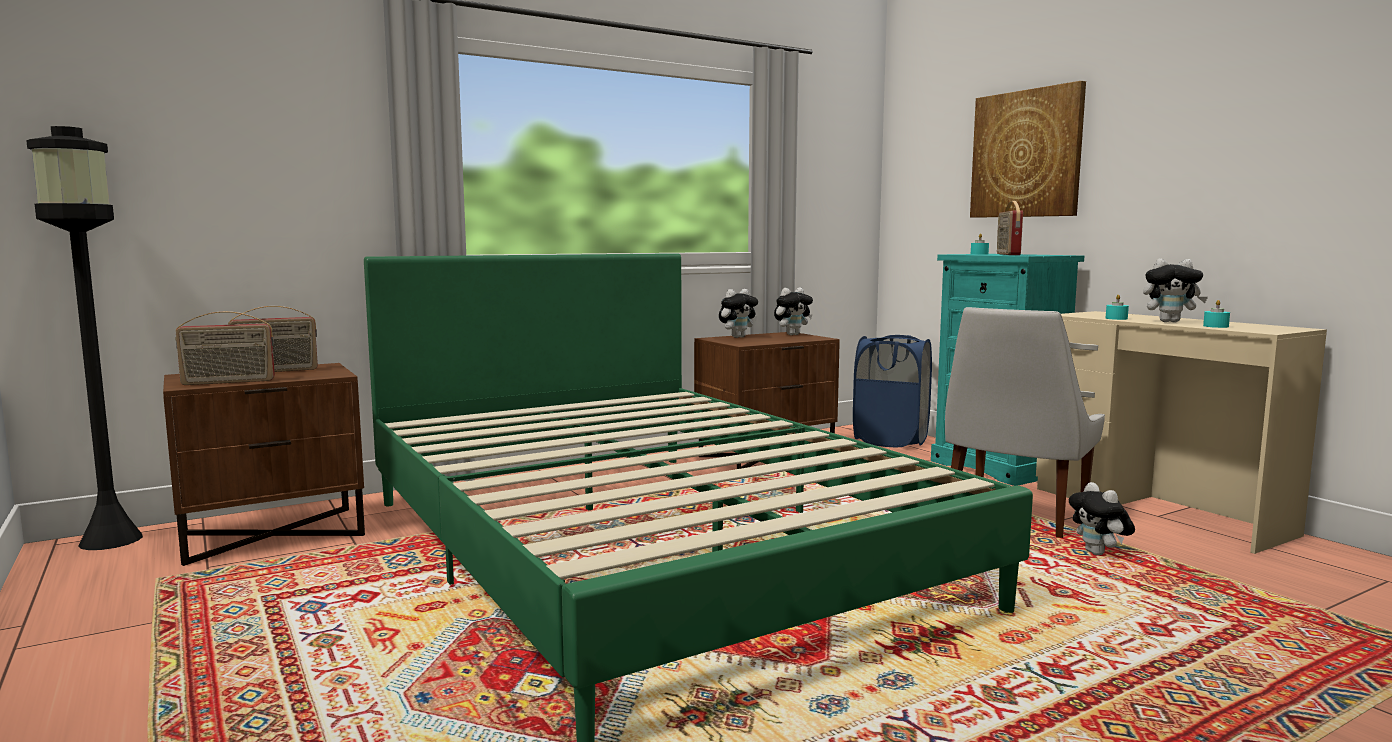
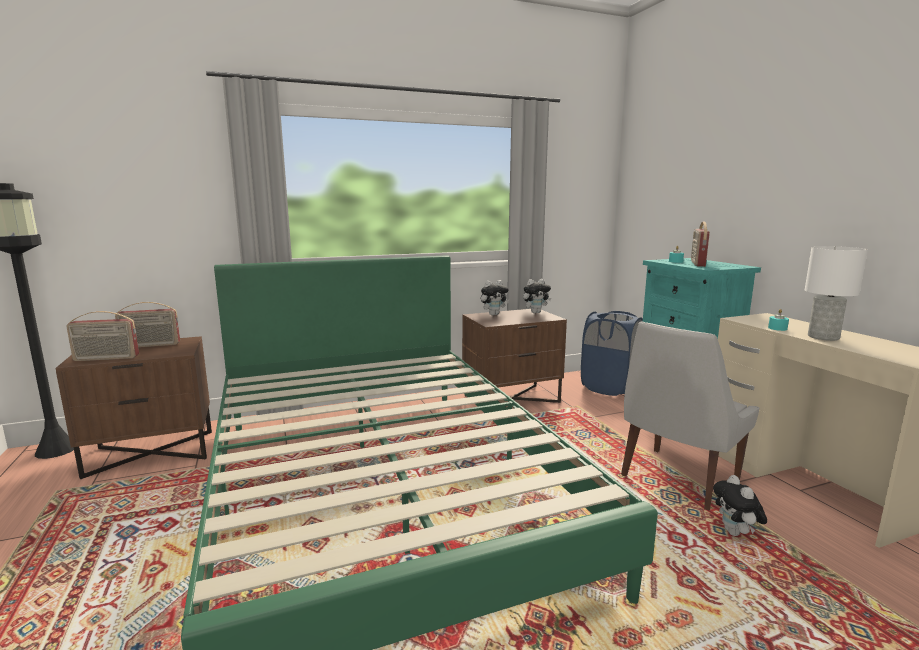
camera: 10 degrees right, 5 degrees up
(1026, 154) = (721, 181): picture -> none
(1170, 322) = (824, 337): plush toy -> white table lamp
(1215, 326) = (863, 348): turquoise candle -> none

